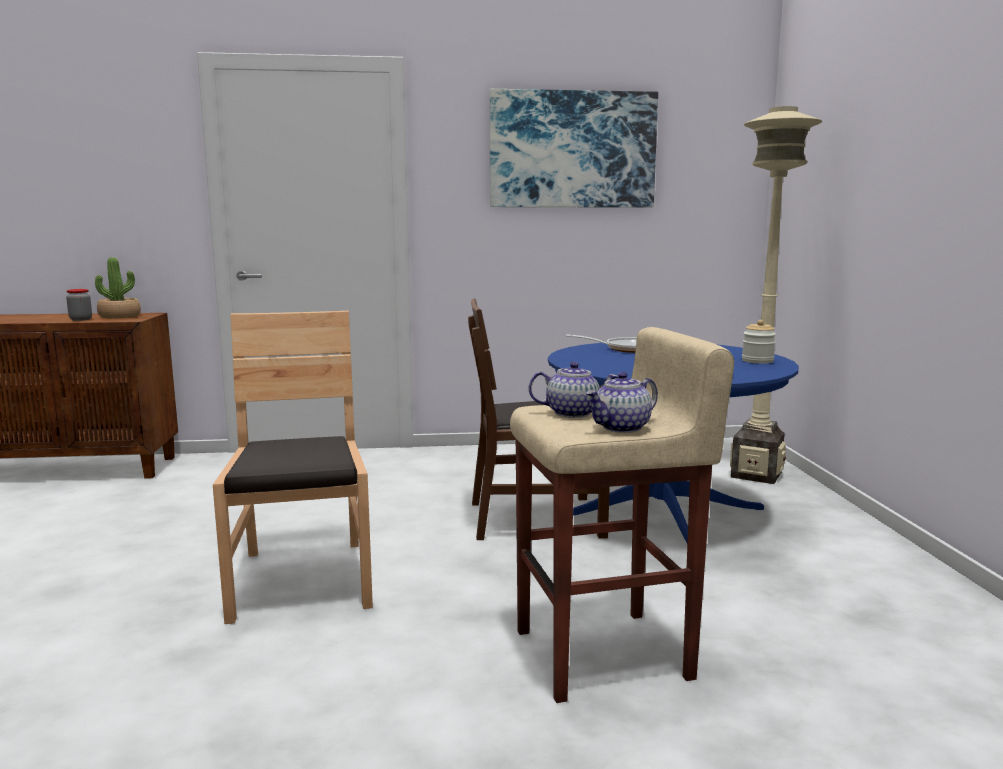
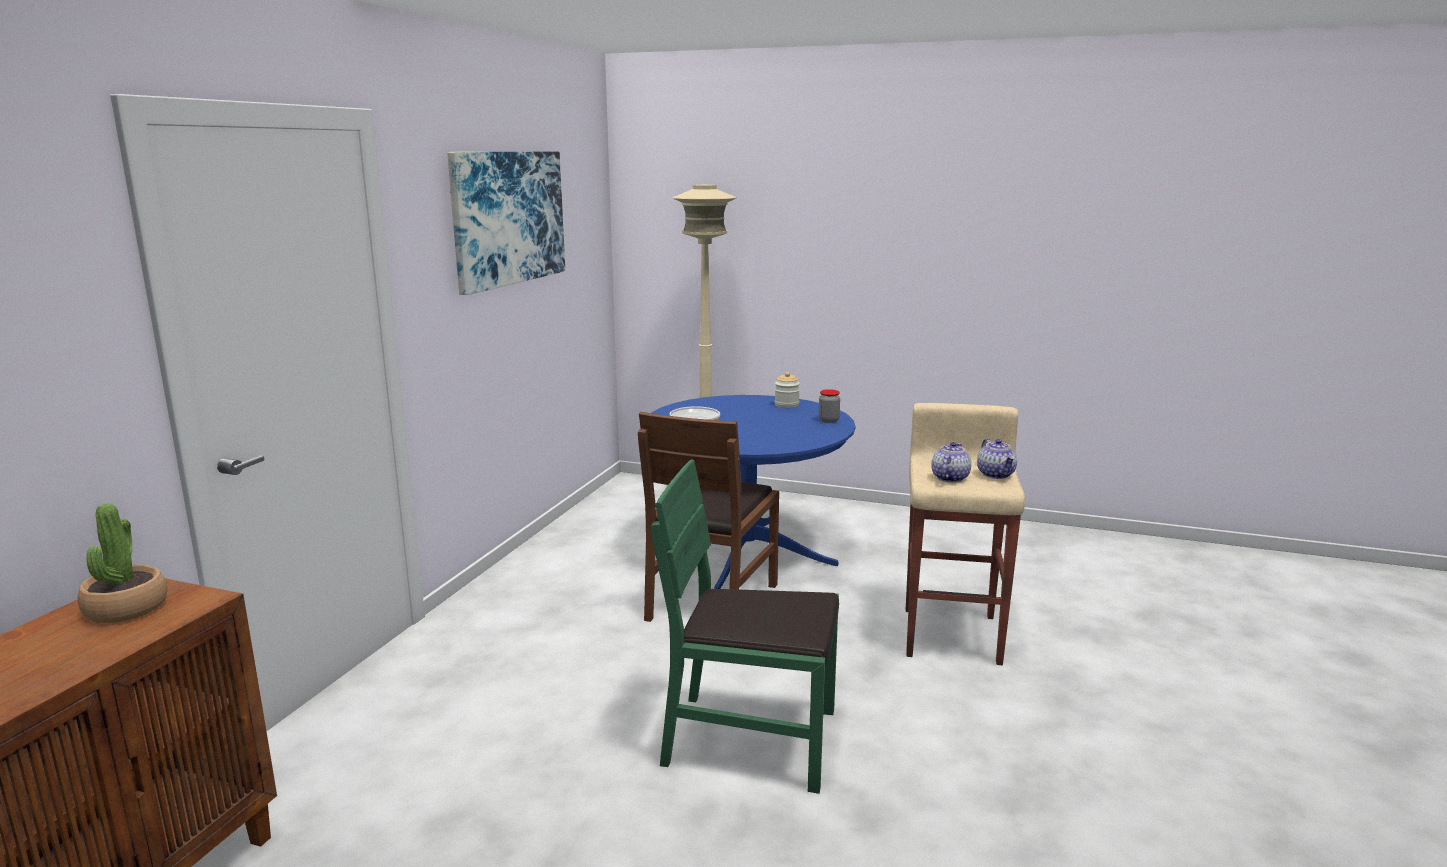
camera: 65 degrees left, 5 degrees up
(81, 319) = (112, 640): jar -> jar (828, 420)
(302, 579) = (751, 739): brown chair -> green chair

